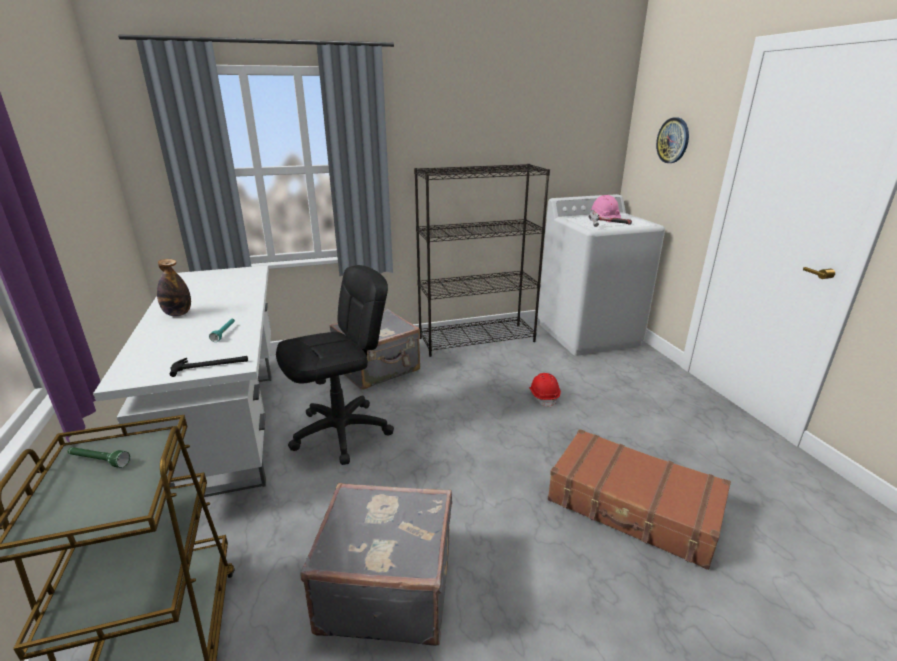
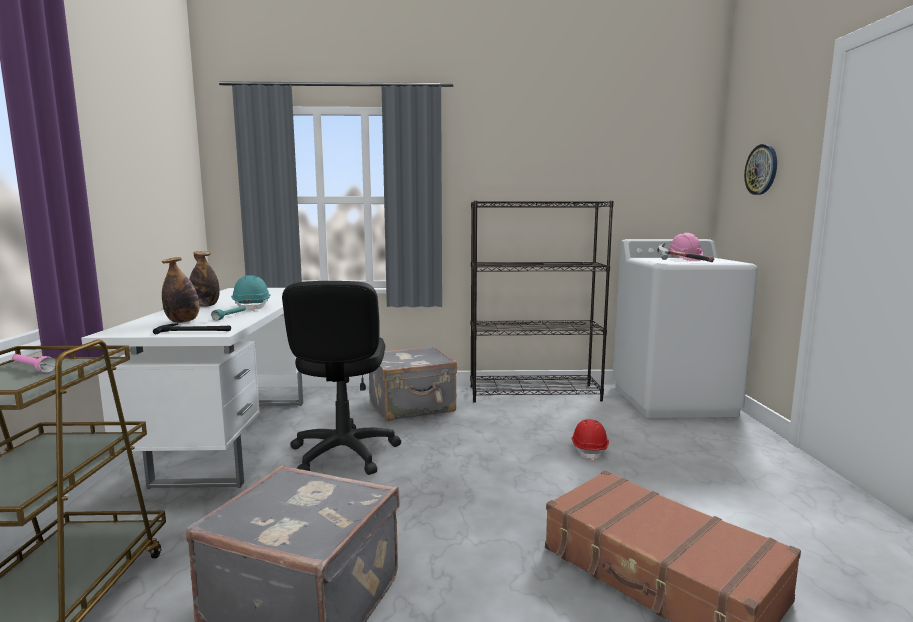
camera: 15 degrees right, 15 degrees down
(99, 461) = (32, 368): green flashlight -> pink flashlight
(181, 348) = (183, 321): none -> bottle
(232, 312) = (252, 307): none -> turquoise hard hat
(341, 432) = (343, 453): black office chair -> black office chair turned 105 degrees clockwise

